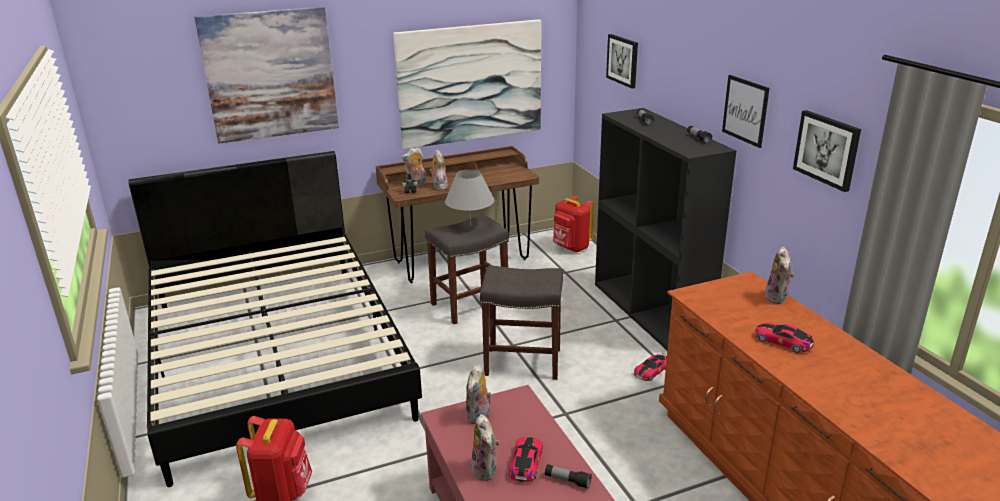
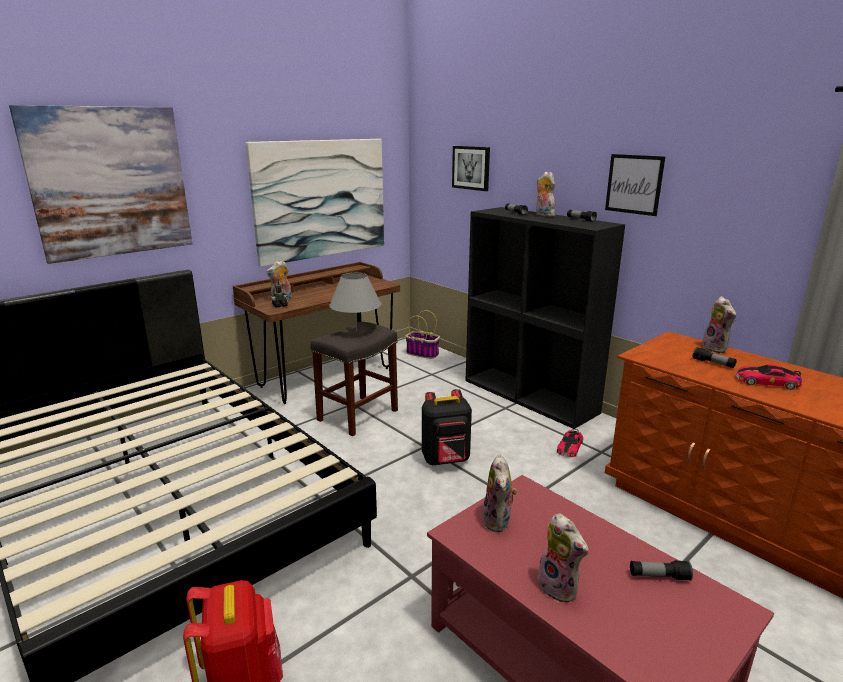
camera: 20 degrees left, 5 degrees down
(439, 186) = (307, 299): plush toy -> plush toy (543, 215)
(524, 361) = (446, 460): grey stool -> black backpack
(526, 463) = (596, 566): toy car -> none
(571, 248) = (423, 353): red backpack -> basket
(753, 314) = (713, 363): none -> flashlight
(827, 149) = (745, 201): picture -> none

